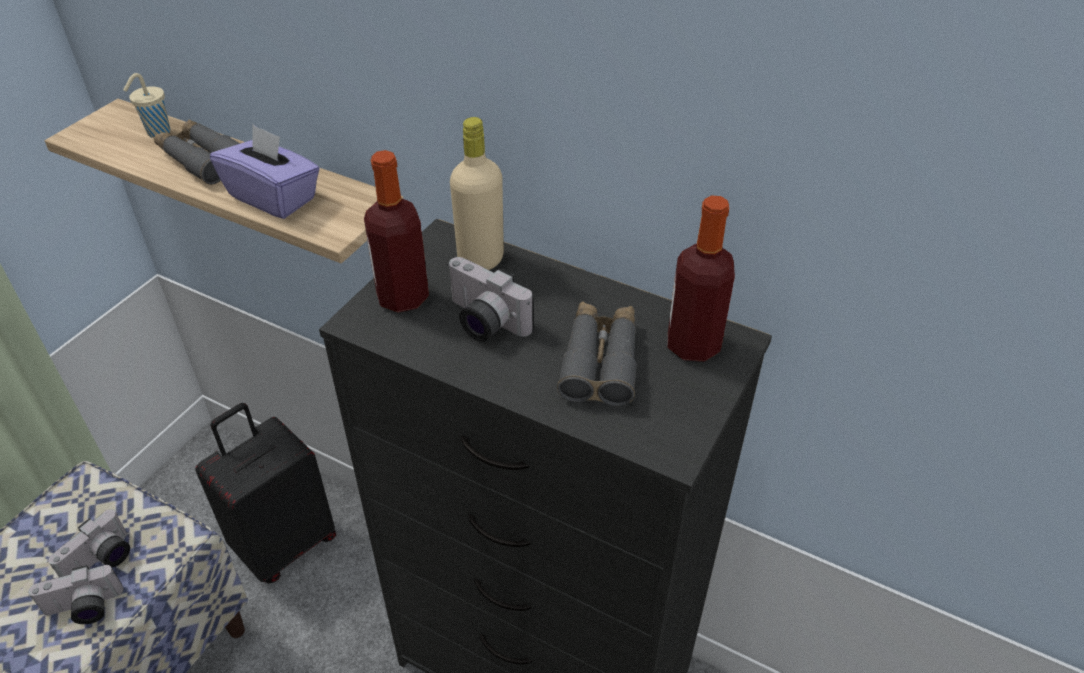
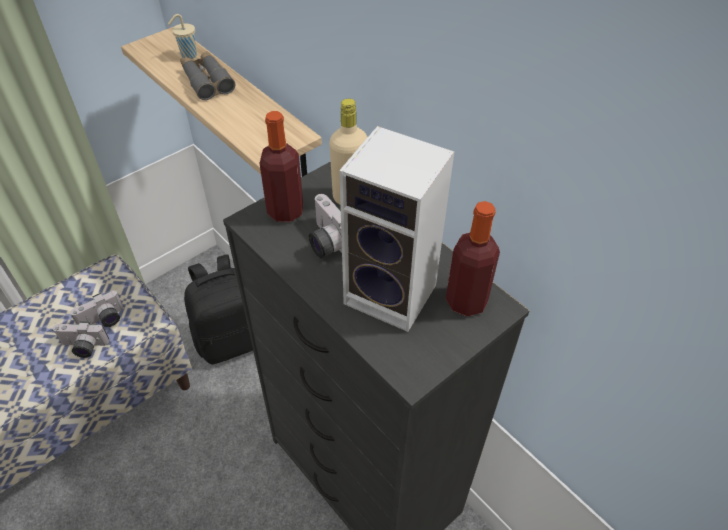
camera: 20 degrees right, 5 degrees up
(274, 197) = (238, 118): purple tissue box -> none
(284, 544) = (232, 339): black suitcase -> black backpack
(600, 361) = (394, 294): grey binoculars -> speaker

